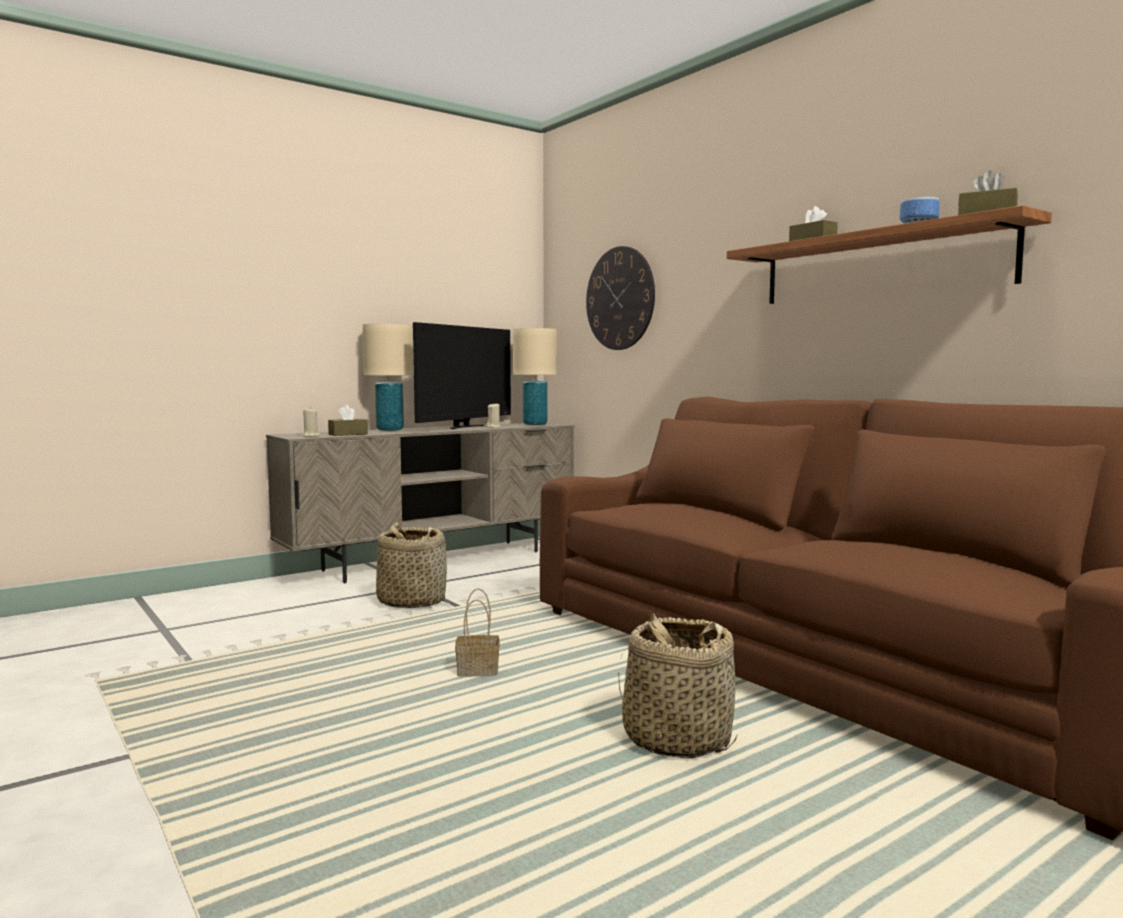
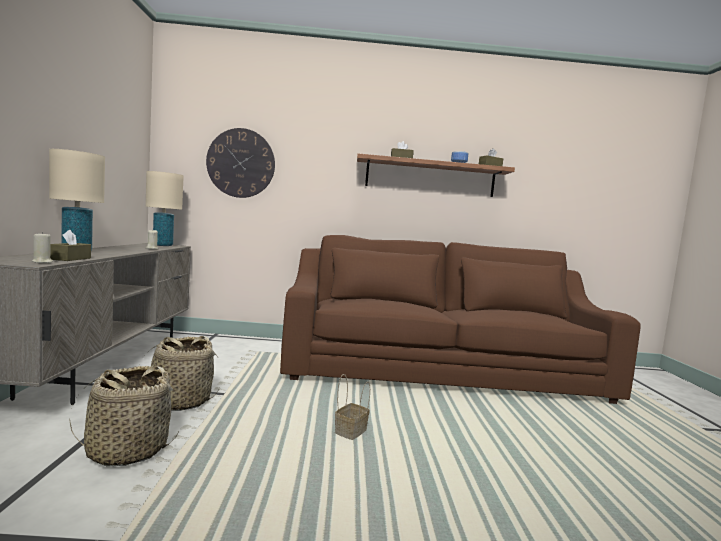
camera: 55 degrees left, 0 degrees up
(464, 427) = (126, 248): television -> none
(676, 738) = (495, 425): basket -> basket (127, 450)

